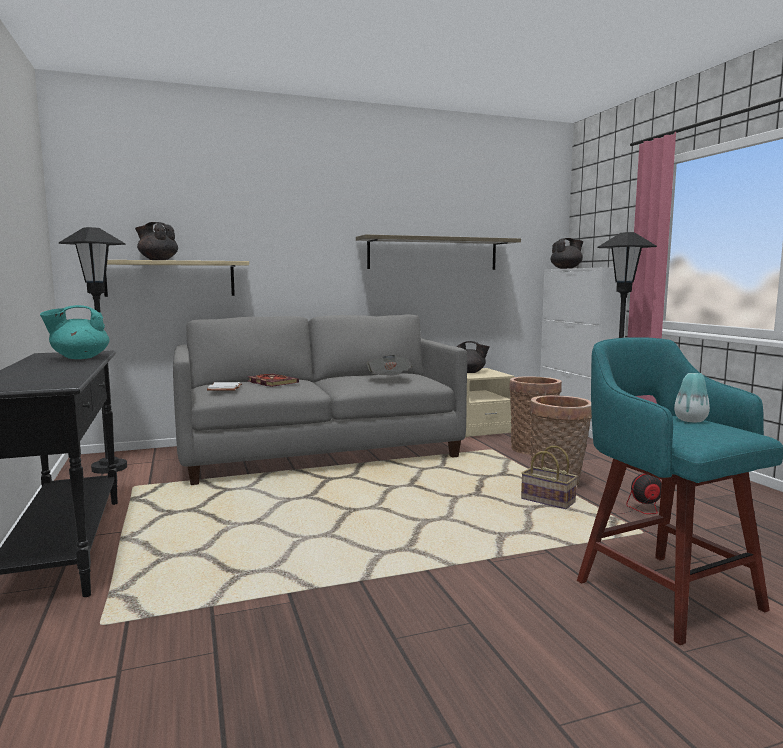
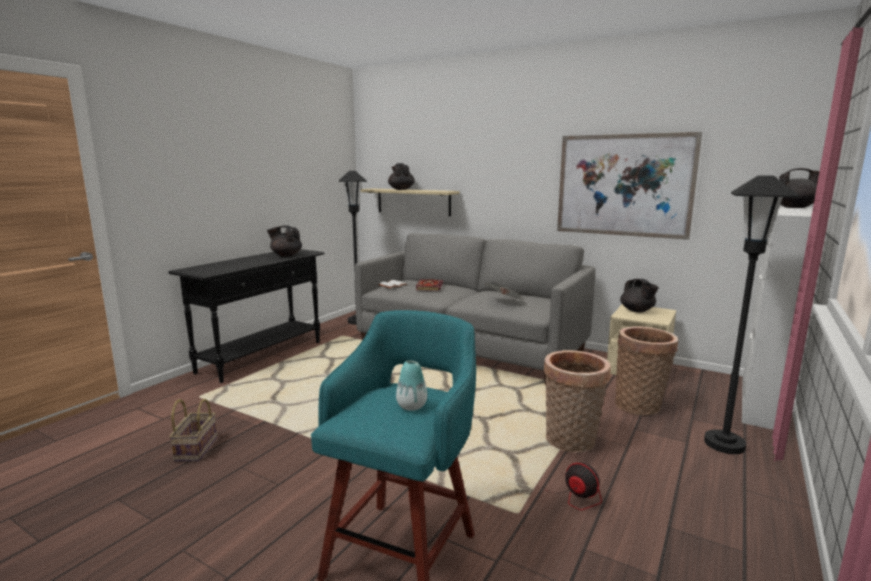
camera: 50 degrees right, 5 degrees up
(79, 358) = (286, 255): turquoise teapot -> black teapot
(433, 254) = (623, 185): shelf -> picture
(546, 501) = (518, 449): basket -> basket (196, 448)

